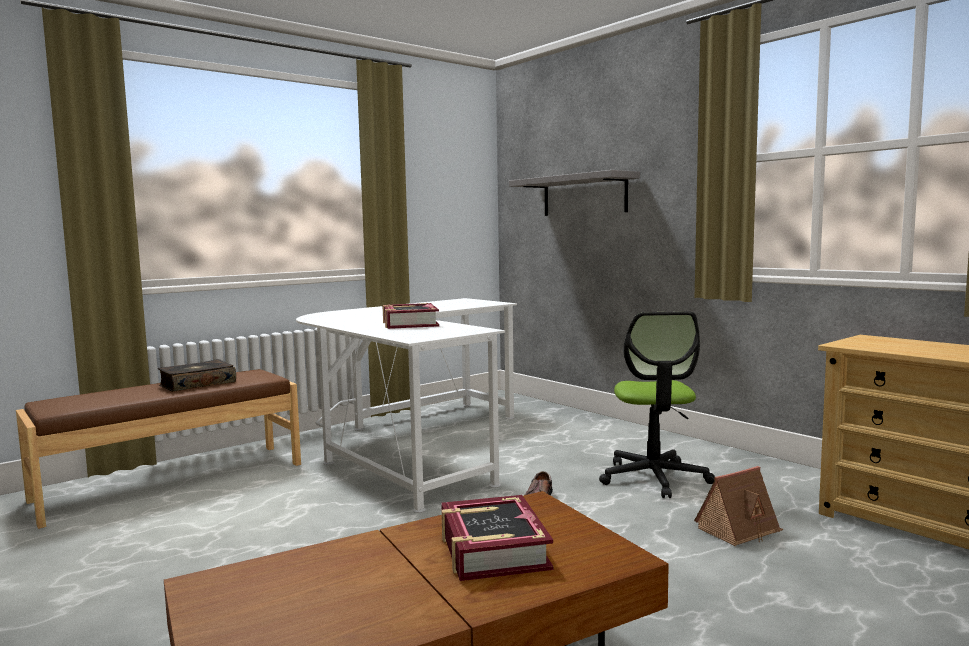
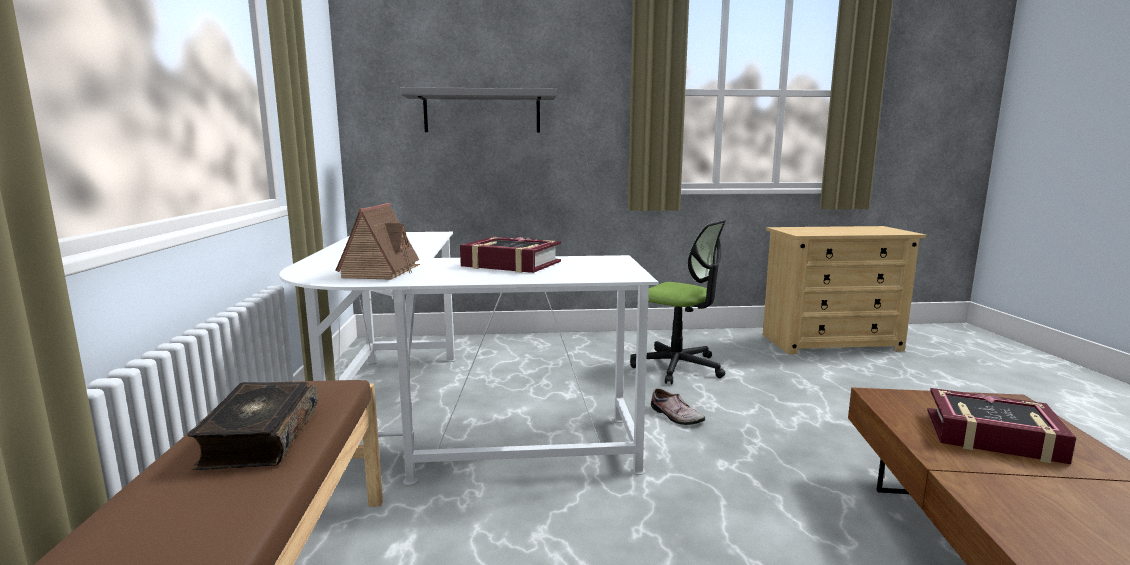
camera: 55 degrees left, 5 degrees up
(739, 529) = (796, 379): toy house -> toy house (381, 271)

